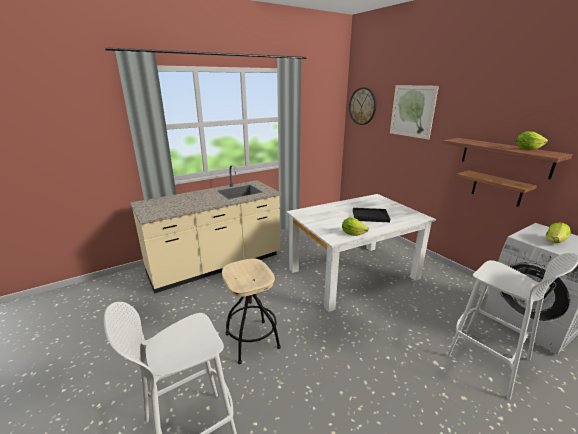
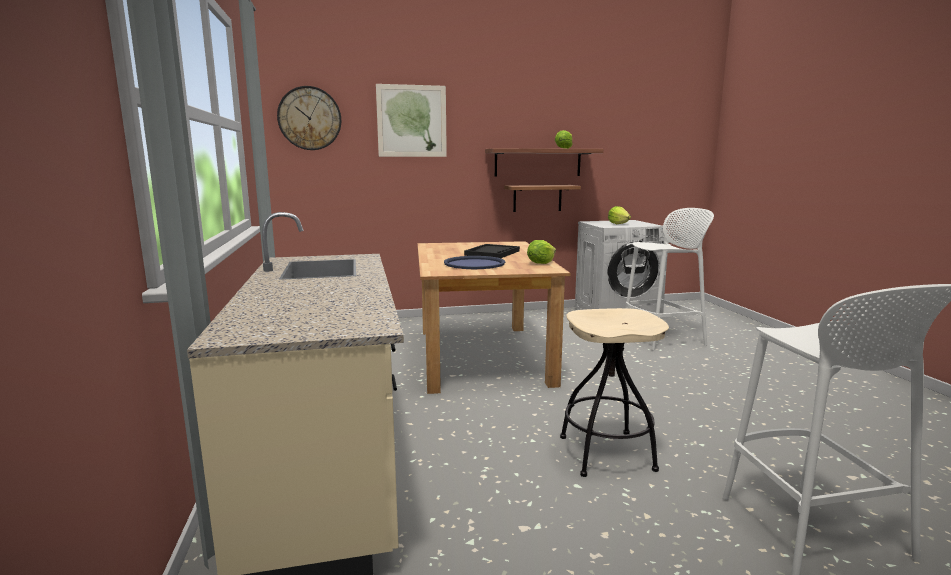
camera: 70 degrees left, 10 degrees down
(329, 217) = (474, 264): none -> blue tray
(353, 273) = (480, 355): white dining table -> brown dining table

